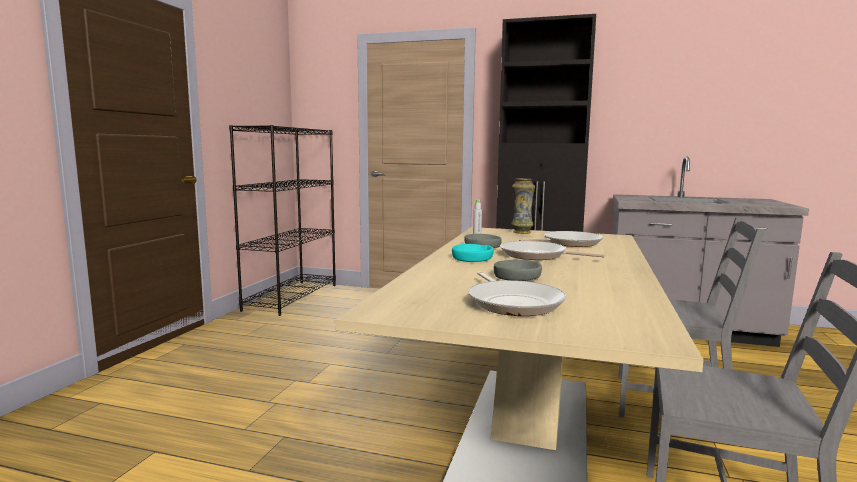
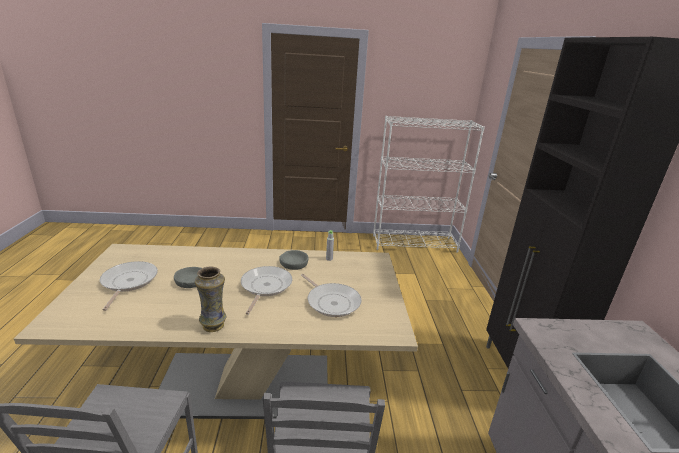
camera: 70 degrees right, 15 degrees up
(291, 297) = (414, 243): black bookcase -> white bookcase
(472, 258) = (246, 263): turquoise bowl -> none
(513, 303) = (128, 282): frying pan -> frying pan turned 120 degrees clockwise
(521, 232) = (377, 277): vase -> vase (214, 325)

